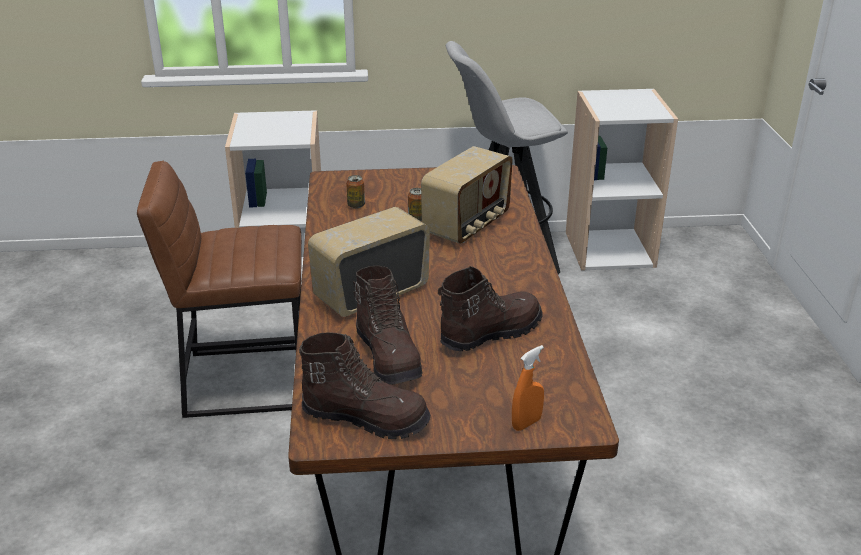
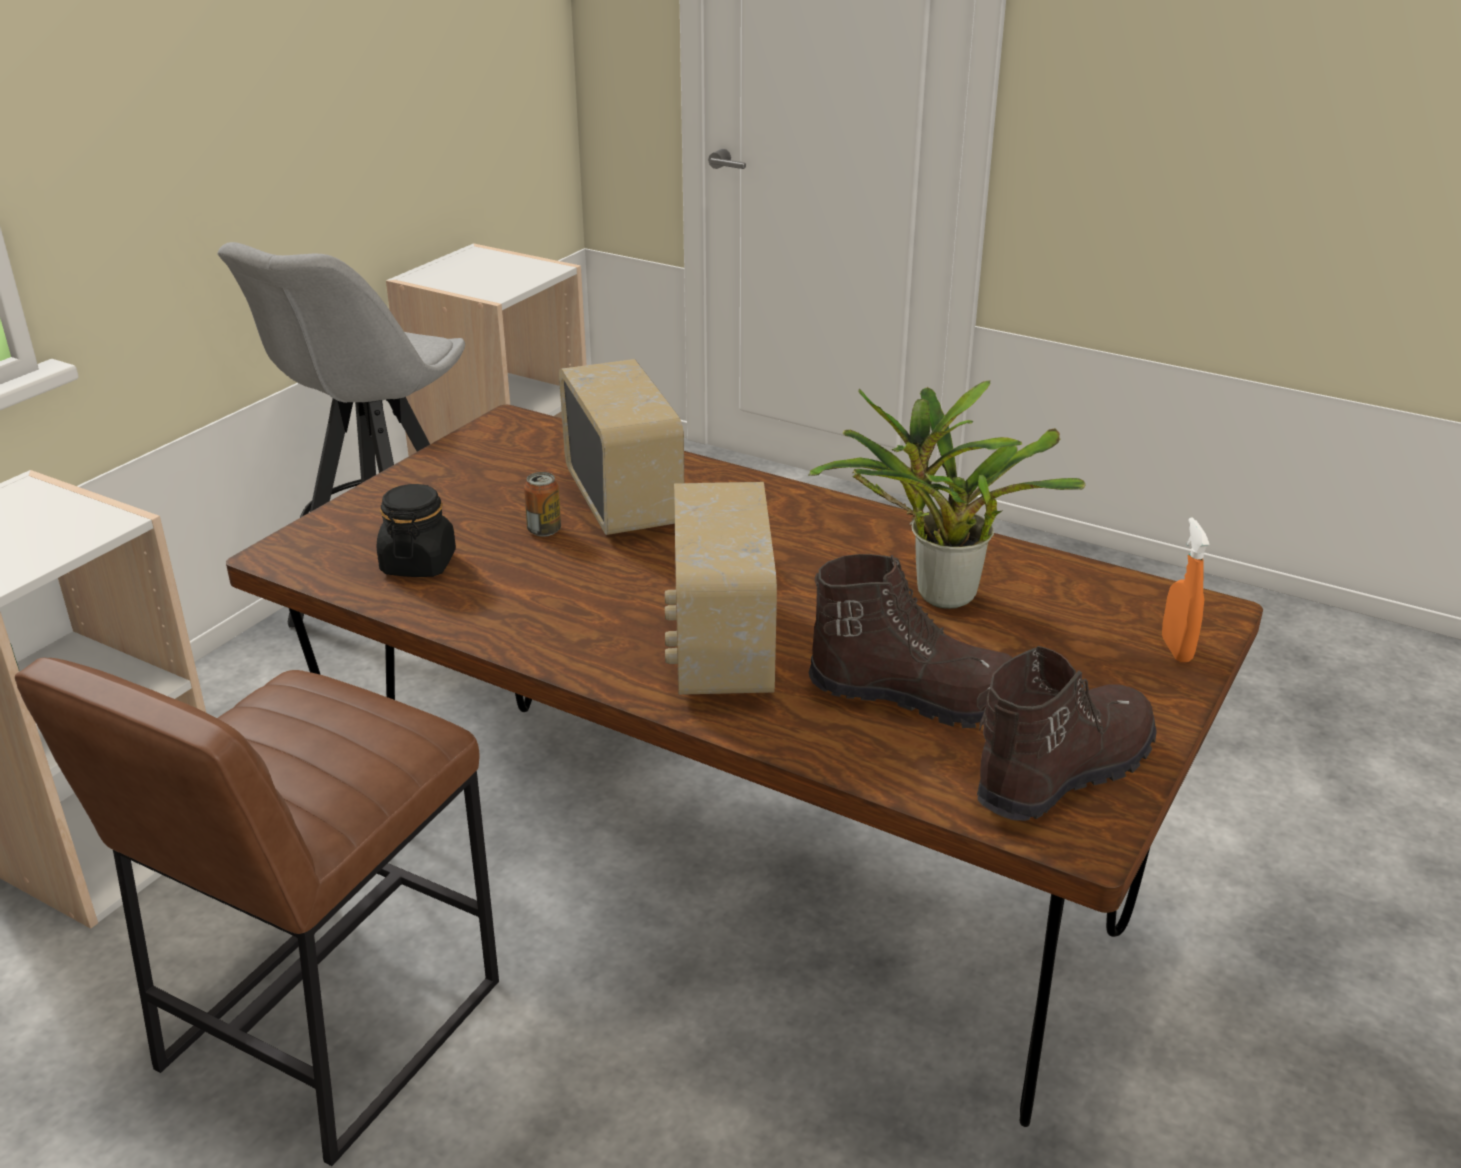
camera: 55 degrees left, 0 degrees up
(356, 205) = (418, 563): can -> black jar
(489, 333) = (937, 594): brown boot -> potted plant

